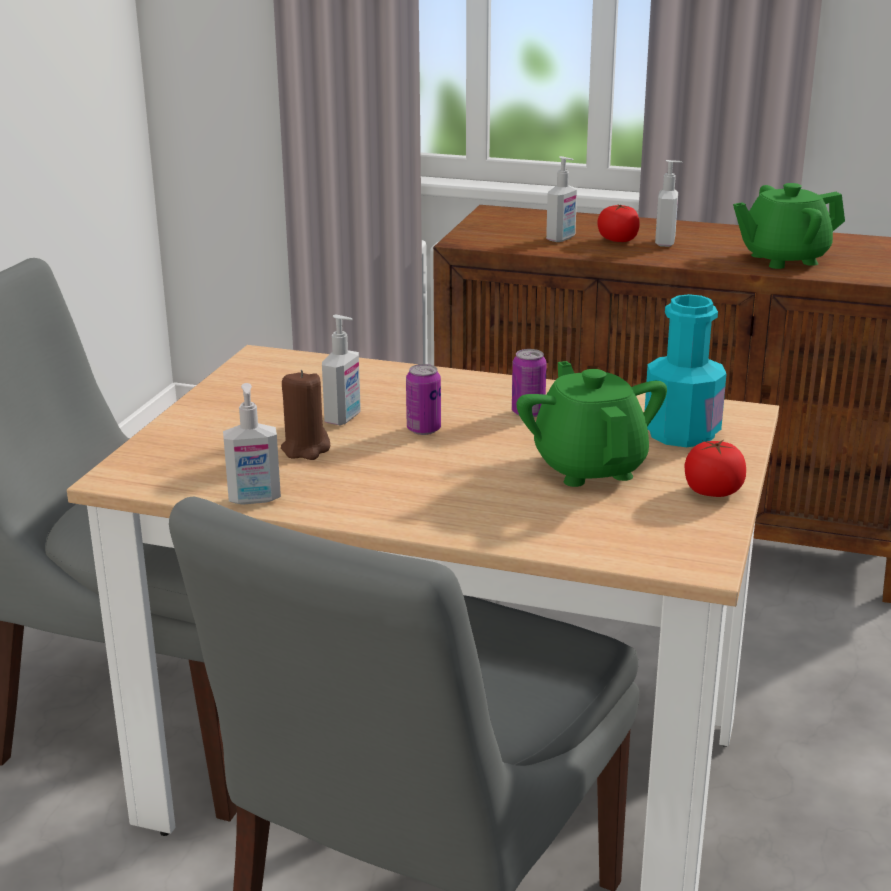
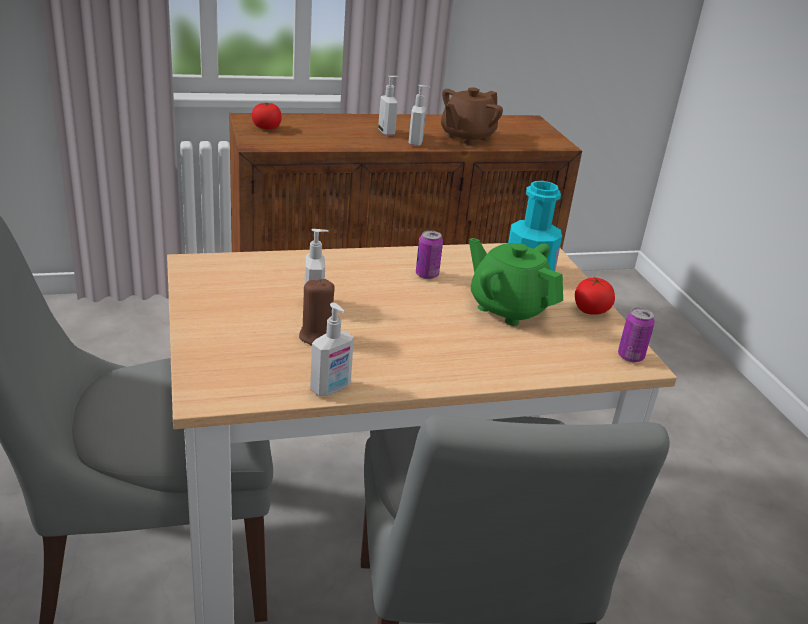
camera: 35 degrees left, 5 degrees up
(423, 429) = (378, 302): can -> can (630, 356)
(561, 238) = (319, 136): soap dispenser -> soap dispenser (416, 143)
(618, 240) = (356, 133): tomato -> tomato (266, 128)
(783, 259) = (466, 137): green teapot -> brown teapot

